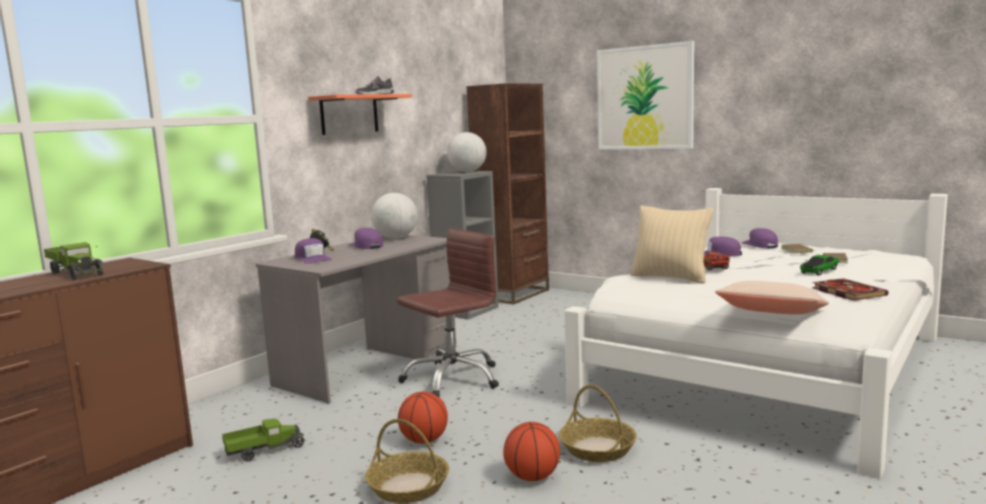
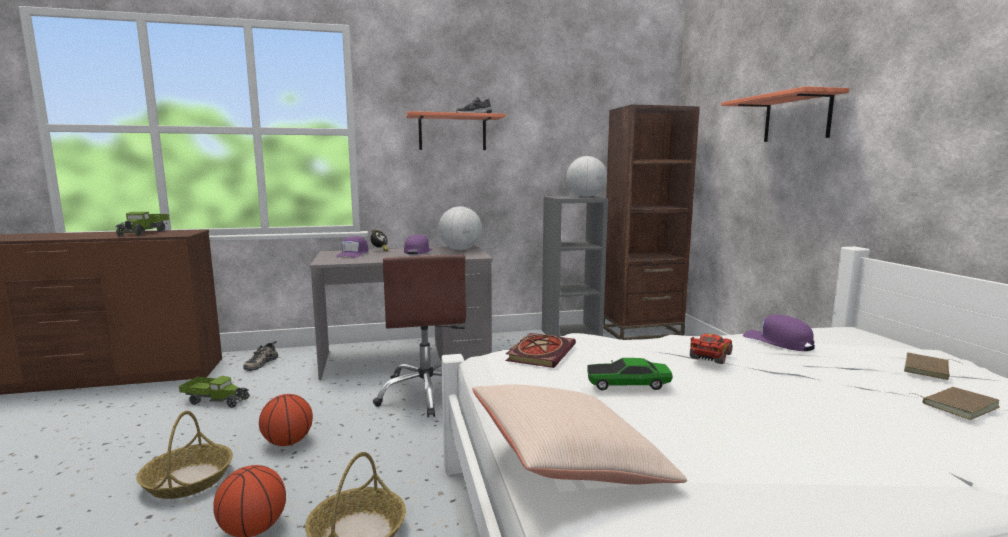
camera: 40 degrees right, 0 degrees up
(217, 416) = (260, 363): none -> shoe
(452, 378) = (426, 394): brown office chair -> brown office chair turned 75 degrees clockwise
(644, 98) = (797, 118): picture -> shelf
(670, 278) = (626, 354): beige pillow -> none
(759, 245) = (884, 345): purple cap -> none
(819, 271) = (868, 416): toy car -> toy car (627, 384)
(846, 292) = (820, 474): book -> book (540, 352)

